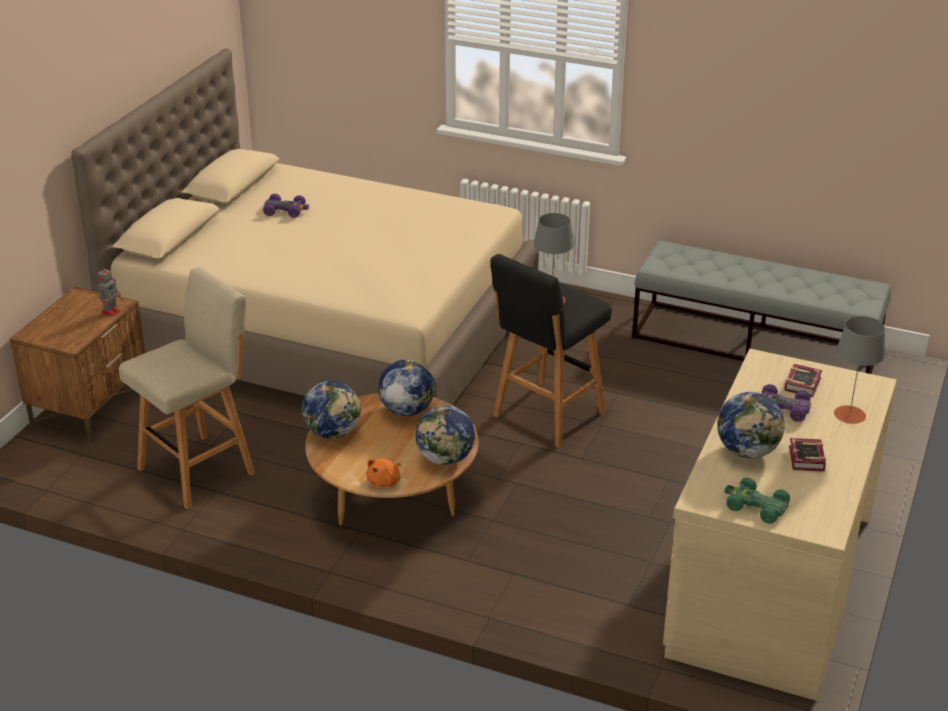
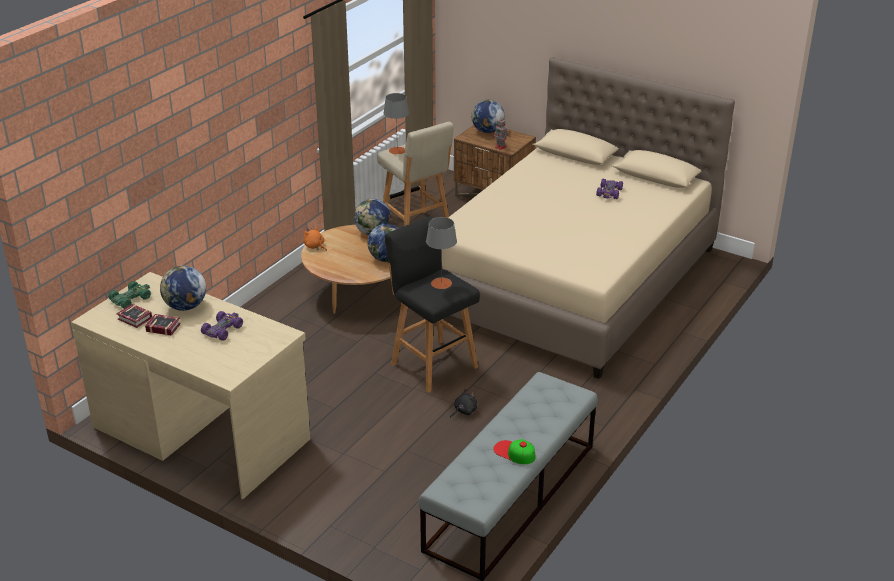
camera: 100 degrees right, 0 degrees up
(446, 459) = (328, 268): globe -> globe (487, 131)
(629, 384) = (464, 411): none -> black plush toy
(783, 274) = (514, 452): none -> cap
(804, 383) = (247, 346): book -> book (135, 319)
(849, 415) = (199, 357): grey table lamp -> grey table lamp (397, 150)

